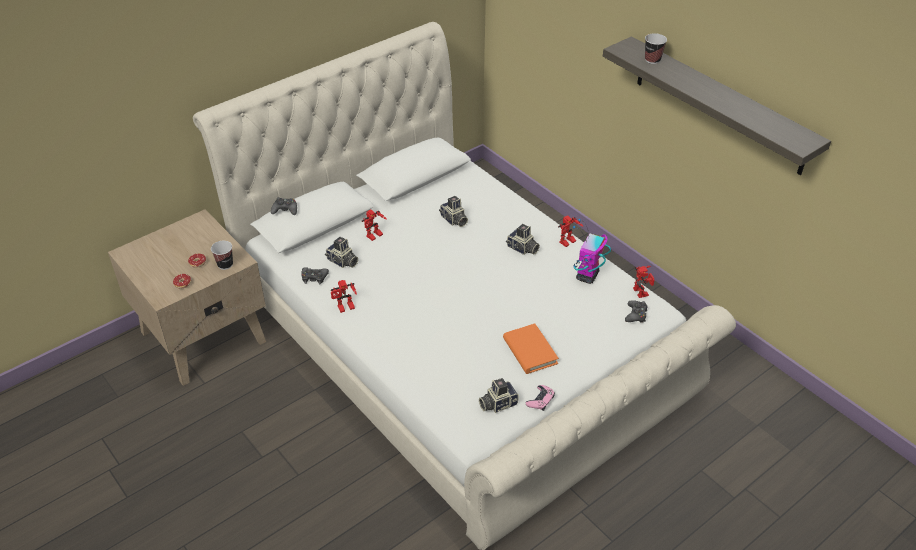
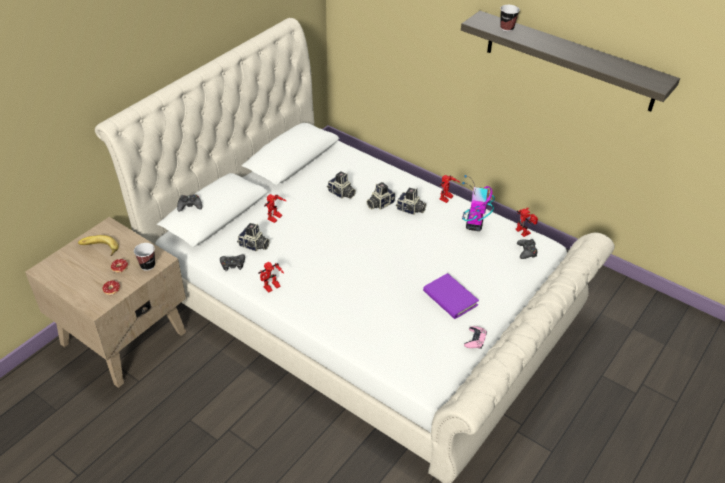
camera: 15 degrees left, 0 degrees up
(184, 240) = (98, 249): none -> banana
(497, 403) = (439, 350): camera -> camera (379, 203)
(530, 351) = (450, 298): orange book -> purple book

